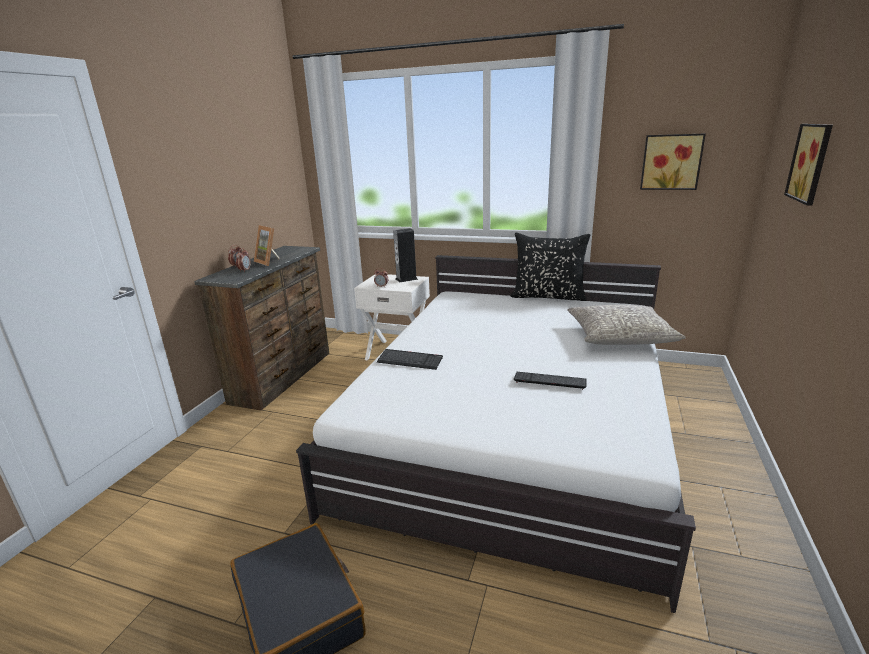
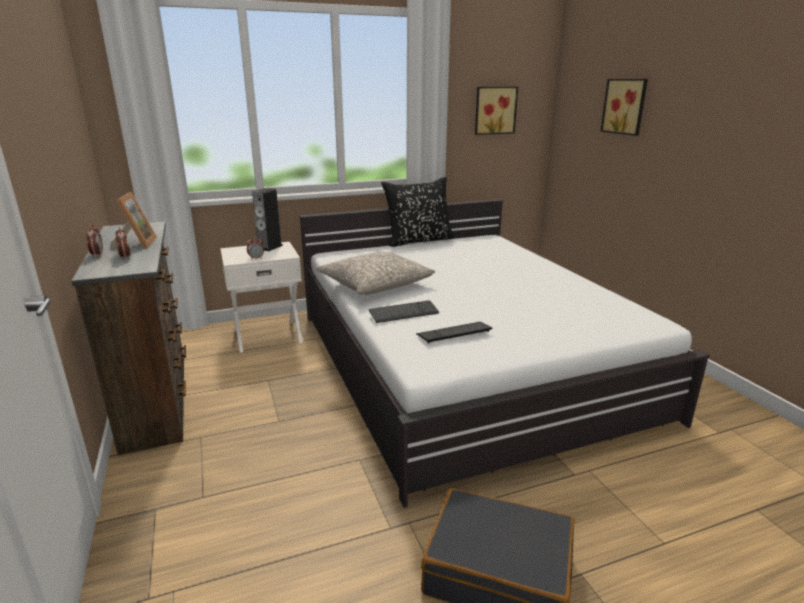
camera: 40 degrees left, 0 degrees up
(270, 262) = (136, 244): picture frame -> picture frame turned 105 degrees counterclockwise
(549, 381) = (531, 297): keyboard -> keyboard (454, 333)
(620, 336) = (520, 257): grey pillow -> grey pillow (375, 284)

